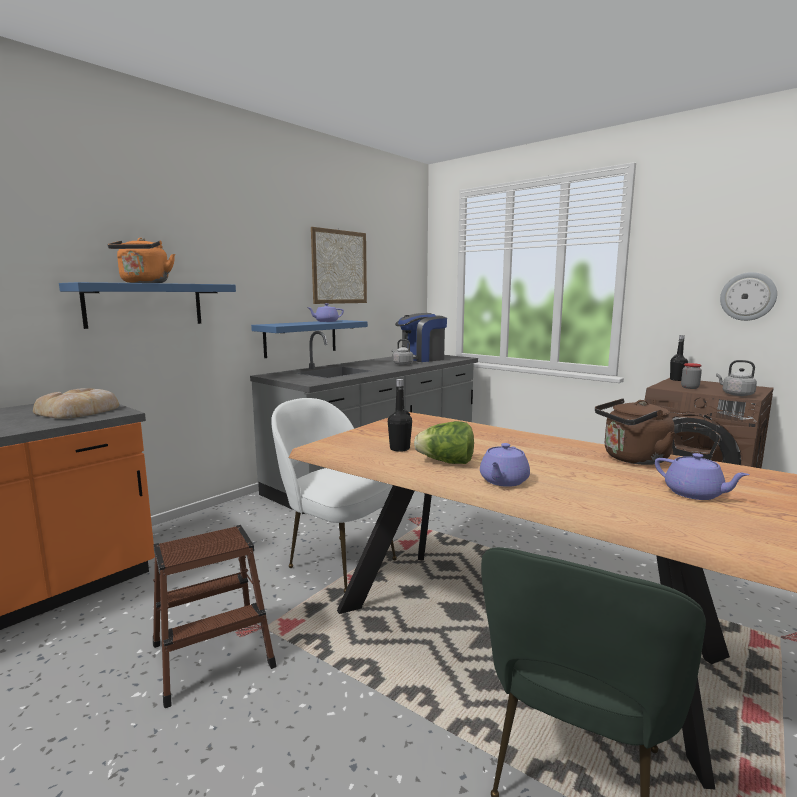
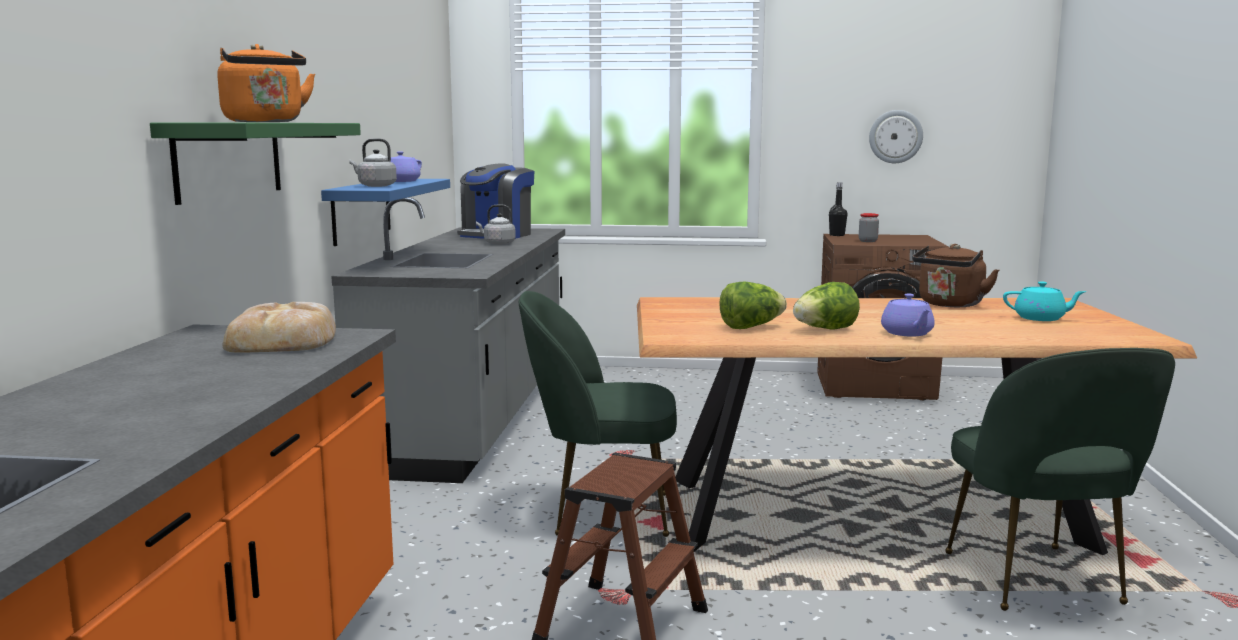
camera: 35 degrees left, 0 degrees up
(145, 305) = (229, 160): blue shelf -> green shelf
(336, 560) = (600, 513): white chair -> green chair
(339, 266) = (387, 90): picture -> none
(399, 449) = (751, 327): black bottle -> lettuce
(695, 494) = (1041, 318): purple teapot -> turquoise teapot
(735, 394) = (918, 243): grey kettle -> grey kettle (375, 186)

